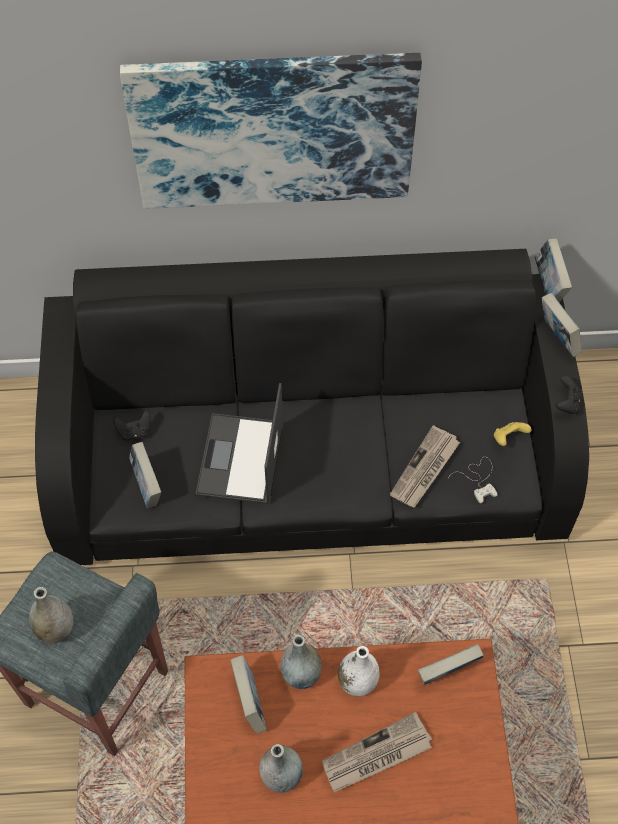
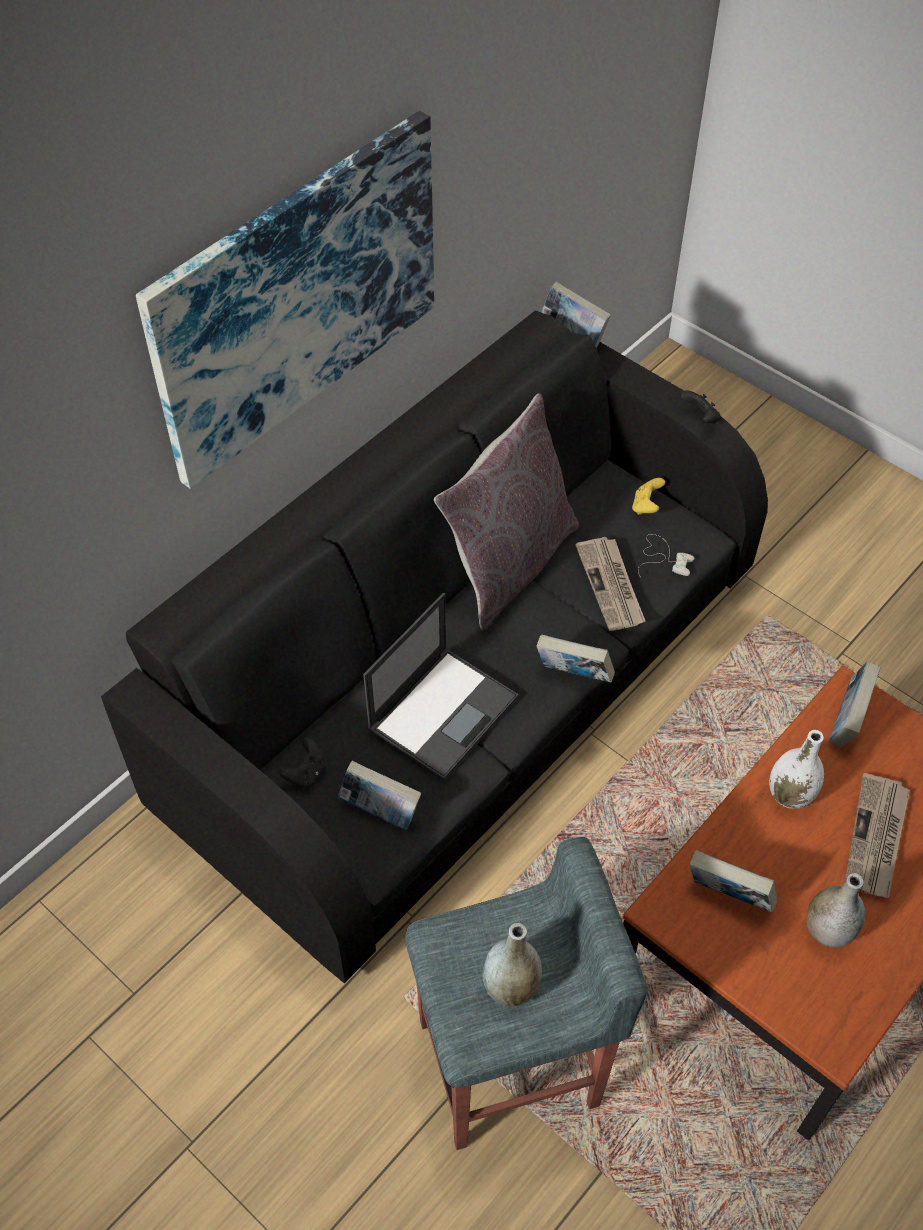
camera: 45 degrees left, 5 degrees down
(240, 460) = (444, 711): laptop -> laptop turned 105 degrees counterclockwise
(301, 674) = (739, 832): grey vase -> none
(380, 405) = (509, 564): none -> grey pillow
(557, 338) = (630, 373): book -> book (573, 675)

